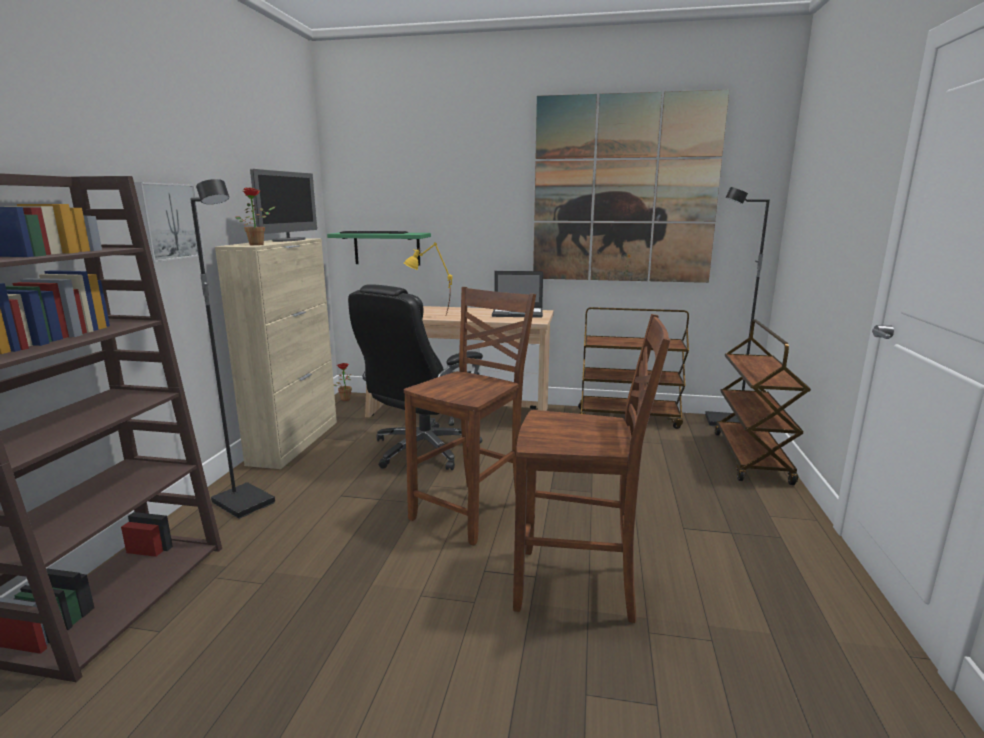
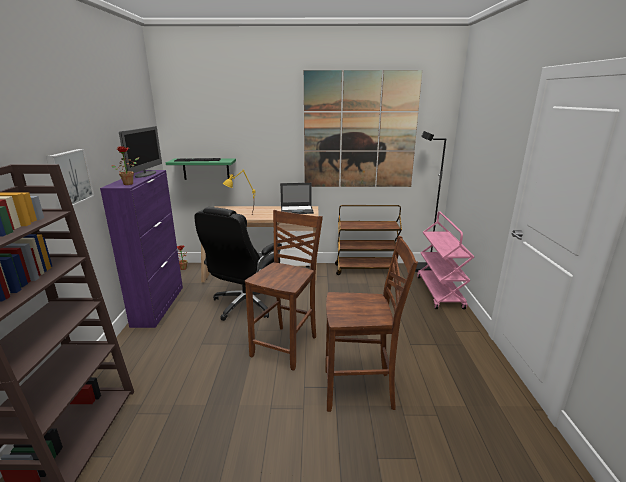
camera: 10 degrees left, 5 degrees up
(245, 502) = (139, 356): black floor lamp -> none
(295, 442) = (159, 305): beige cabinet -> purple cabinet
(751, 458) = (440, 292): brown cart -> pink cart

